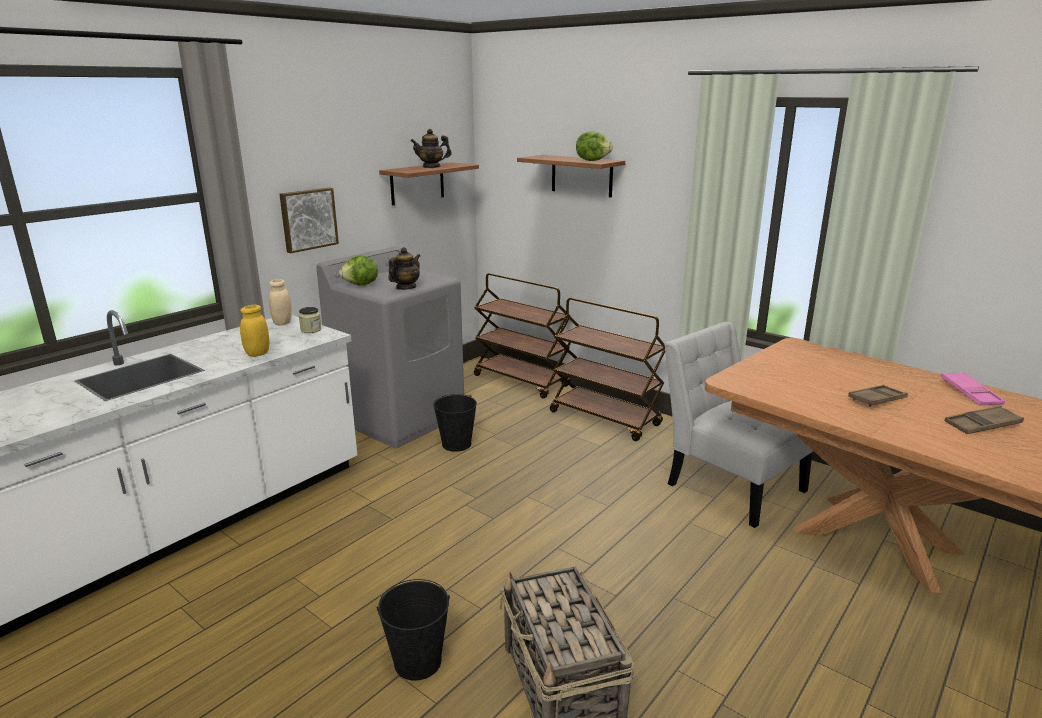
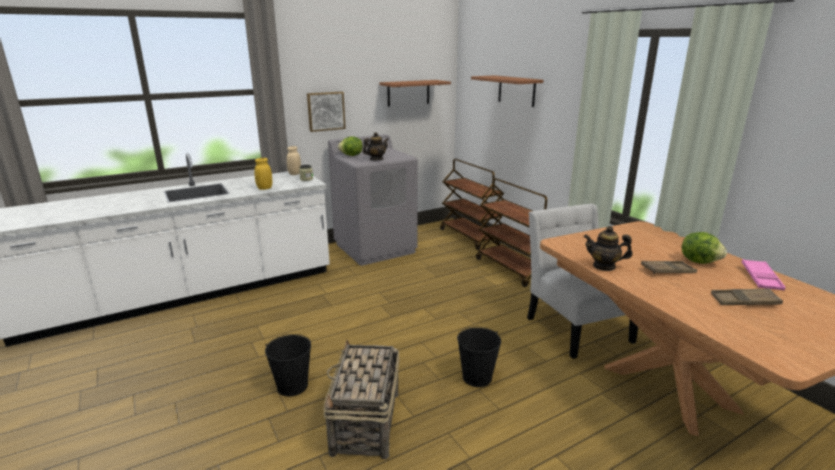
camera: 20 degrees right, 0 degrees up
(431, 167) = (416, 81): teapot -> teapot (604, 266)
(457, 444) = (400, 269): black bucket -> black bucket (477, 377)
(592, 161) = (518, 79): lettuce -> lettuce (699, 261)

